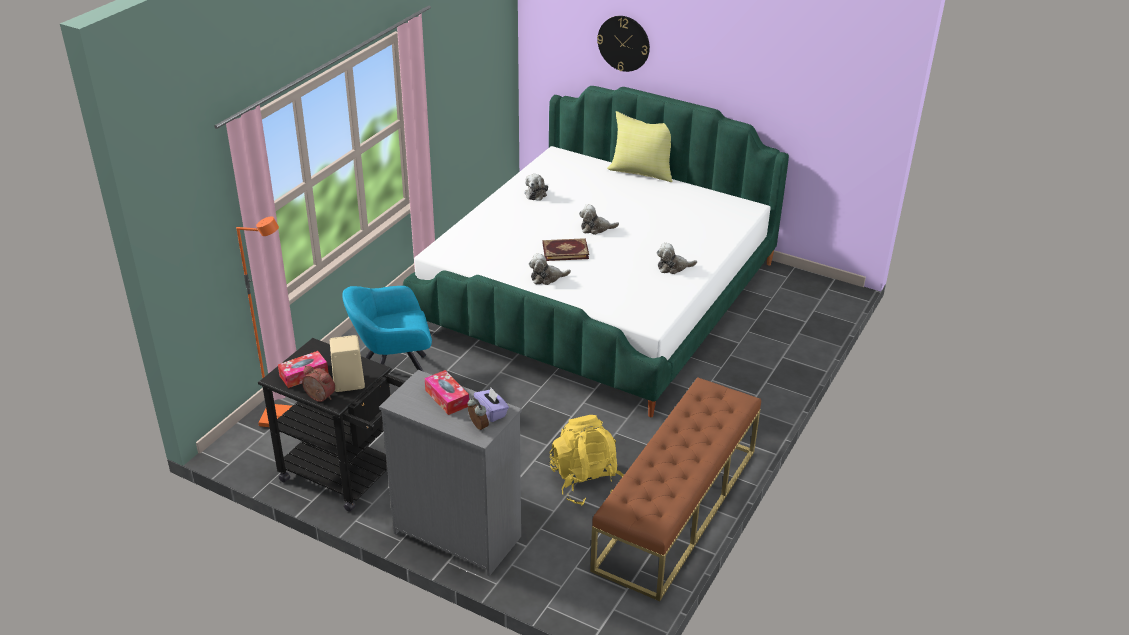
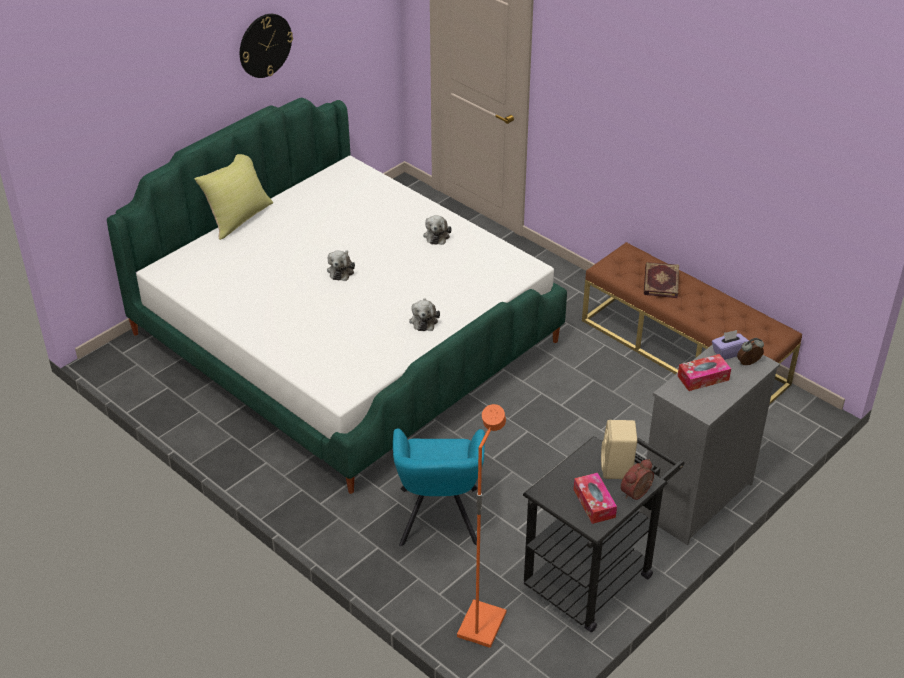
camera: 75 degrees left, 5 degrees up
(536, 193) = (244, 300): plush toy -> none
(565, 251) = (377, 299): book -> book (660, 282)
(586, 482) = (640, 400): yellow backpack -> none
(623, 43) = (162, 106): wall clock -> wall clock (265, 45)

